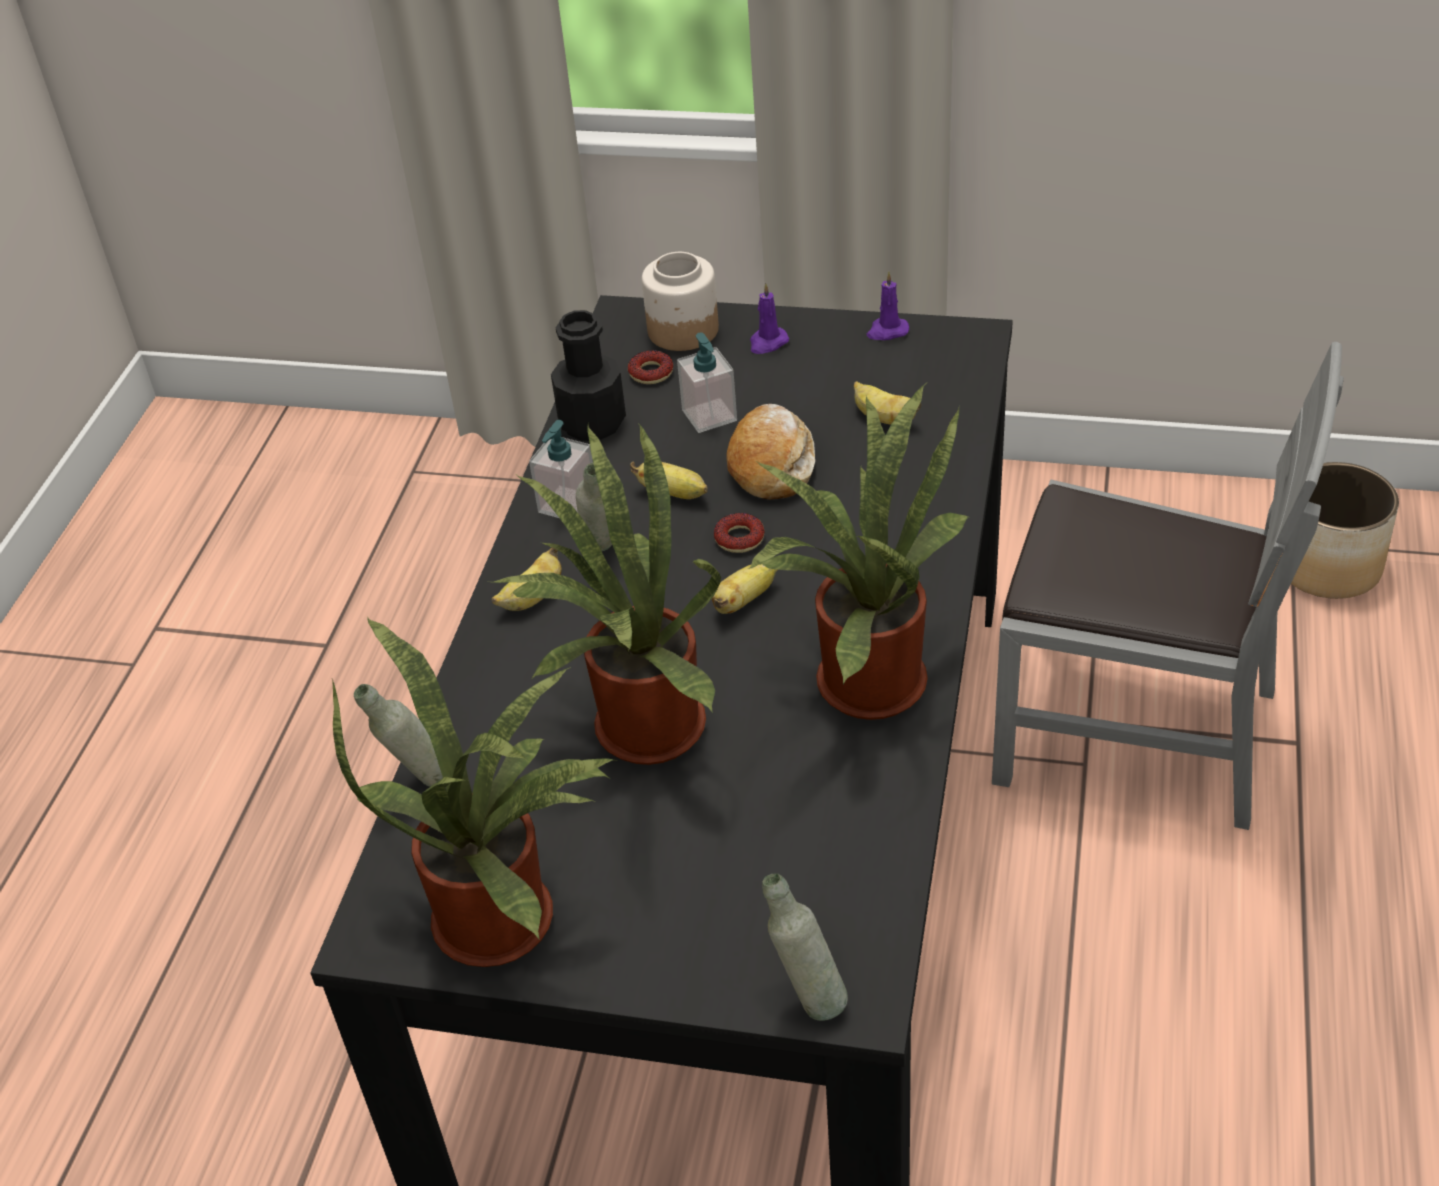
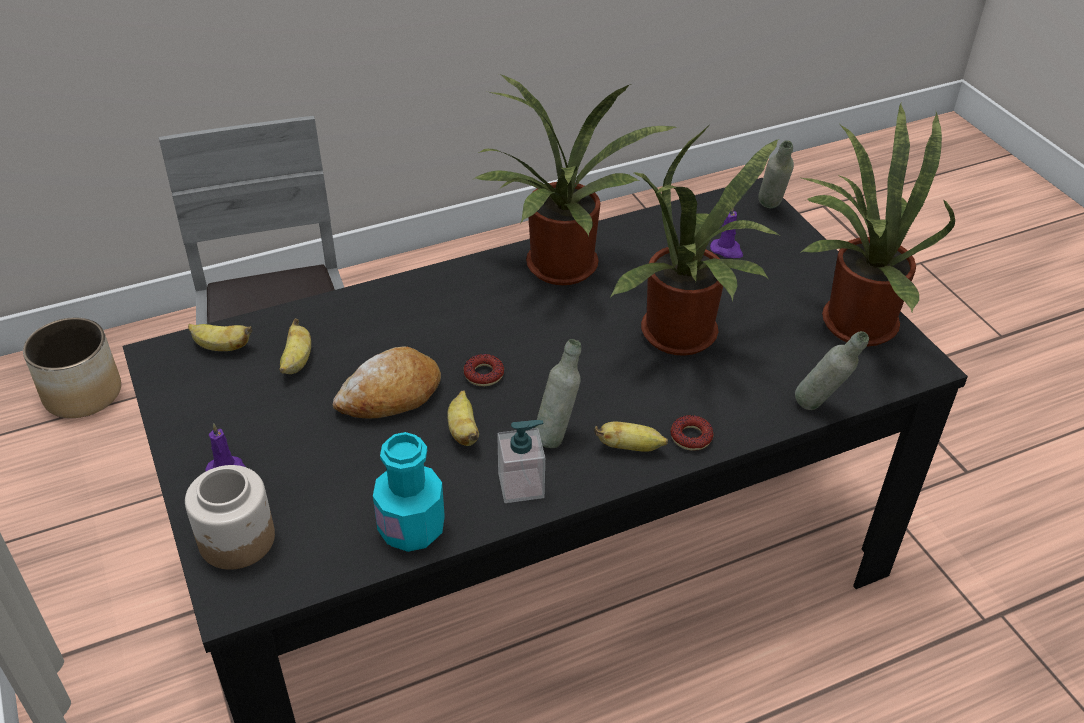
camera: 130 degrees left, 0 degrees up
(592, 423) = (411, 528): black bottle -> turquoise bottle
(651, 373) = (316, 527): donut -> donut (691, 437)
(709, 416) = (354, 458): soap dispenser -> none
(744, 601) = (540, 345): banana -> banana (221, 347)
(887, 331) = (174, 406): purple candle -> purple candle (727, 250)

